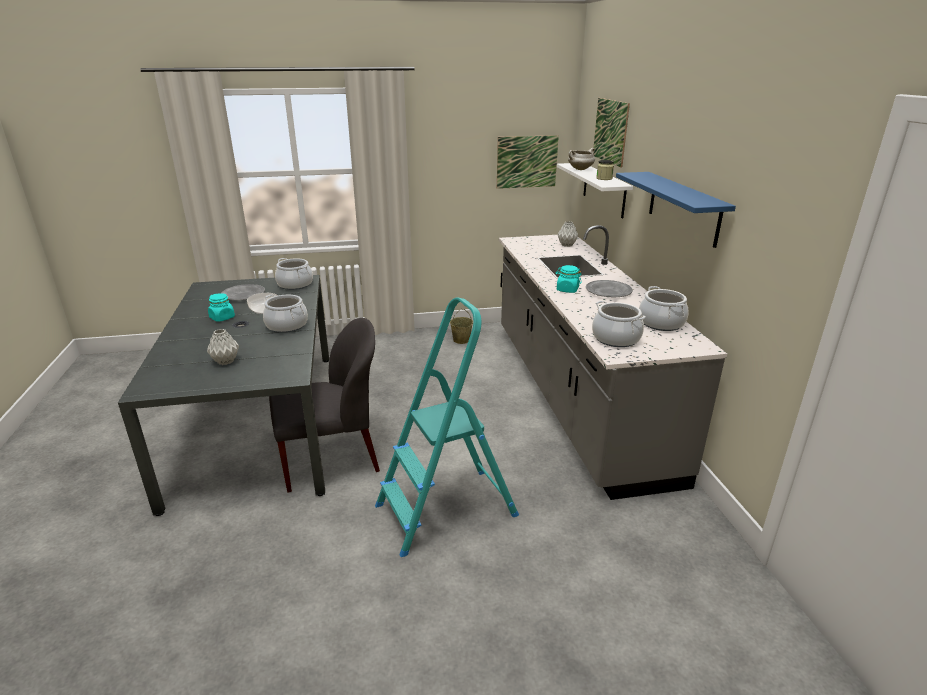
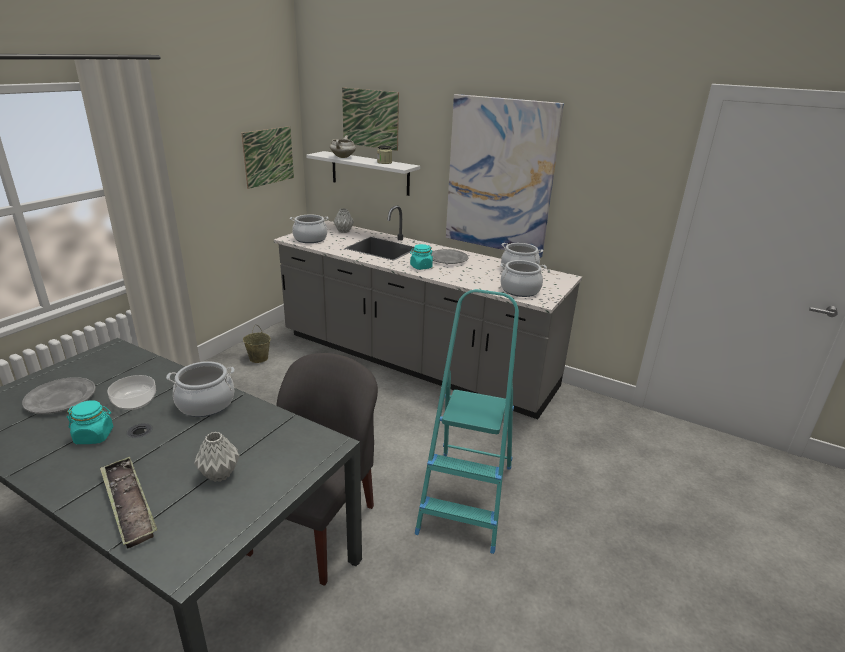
camera: 50 degrees left, 0 degrees up
(177, 353) = (129, 505): none -> tray
(295, 285) = (111, 359): cooking pot -> cooking pot (310, 239)
(683, 208) = (500, 176): blue shelf -> picture

